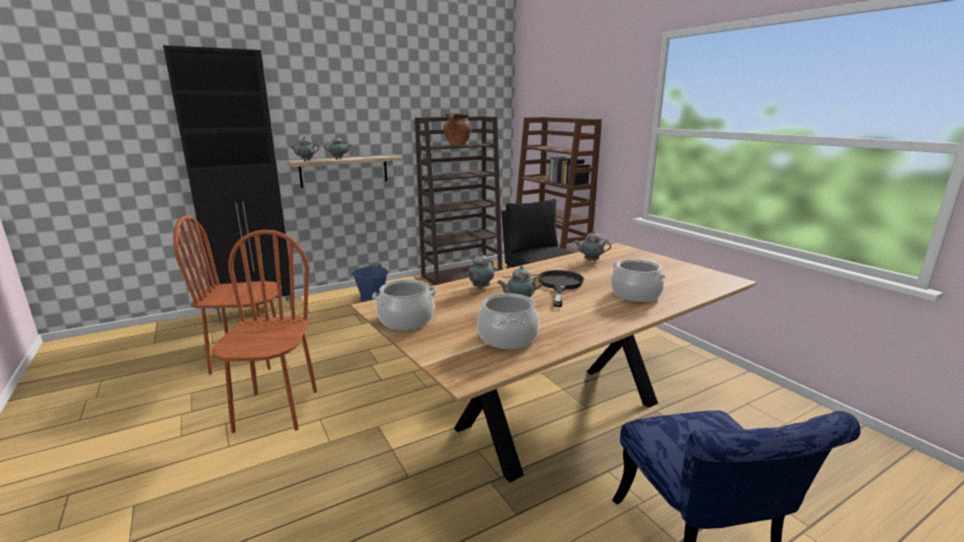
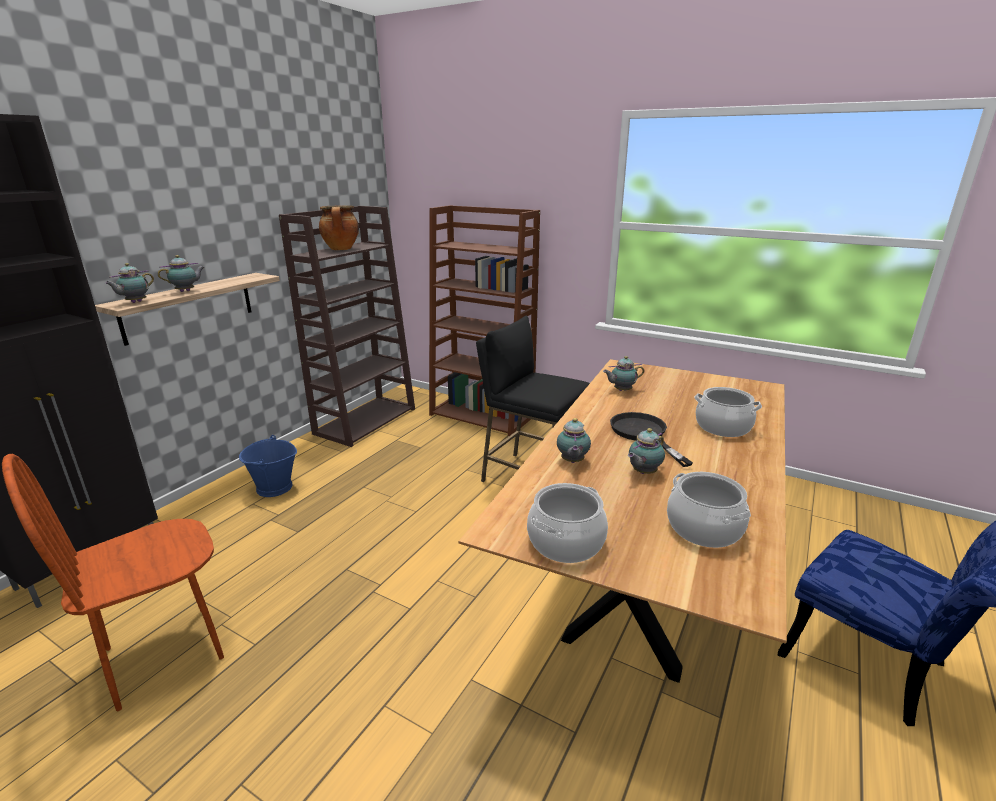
camera: 30 degrees left, 5 degrees up
(276, 410) = (305, 722): brown chair -> none

